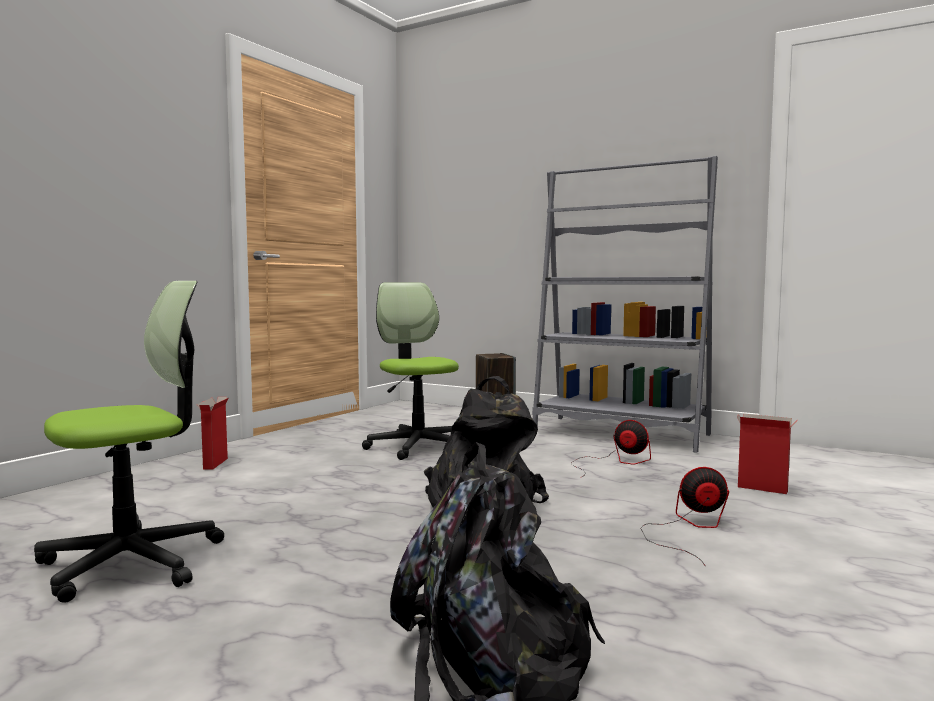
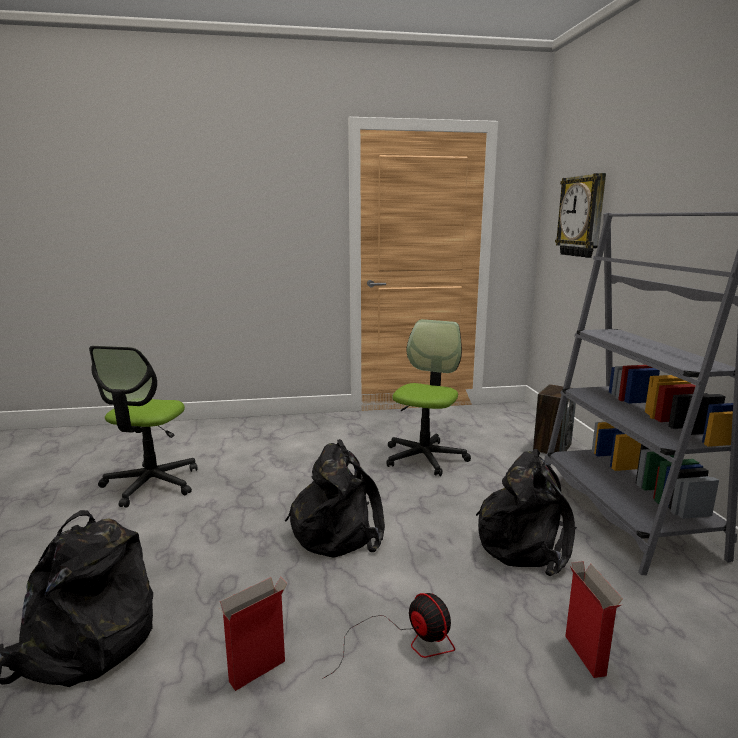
camera: 50 degrees right, 10 degrees up
(132, 562) = (151, 484): office chair -> office chair turned 90 degrees clockwise
(215, 463) = (300, 428): cardboard box -> cardboard box (258, 670)
(470, 188) = (582, 216): none -> wall clock
(614, 462) = (526, 543): fan -> black backpack

